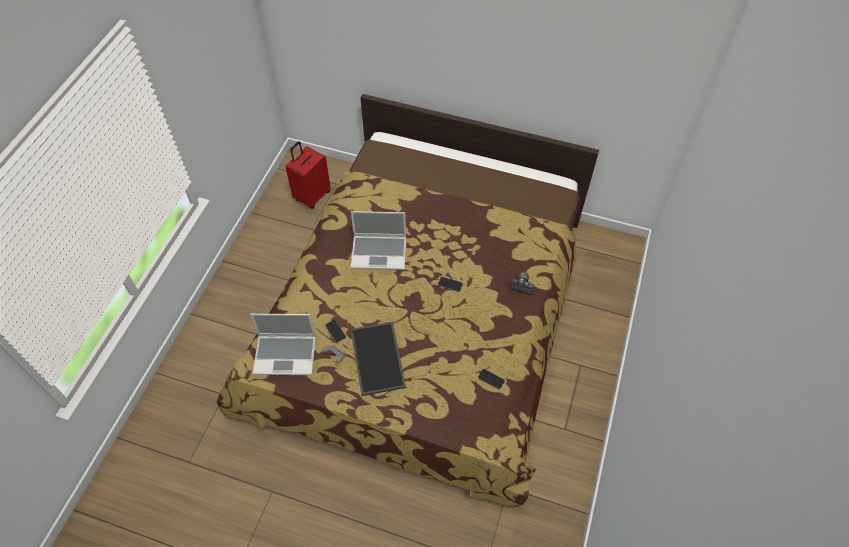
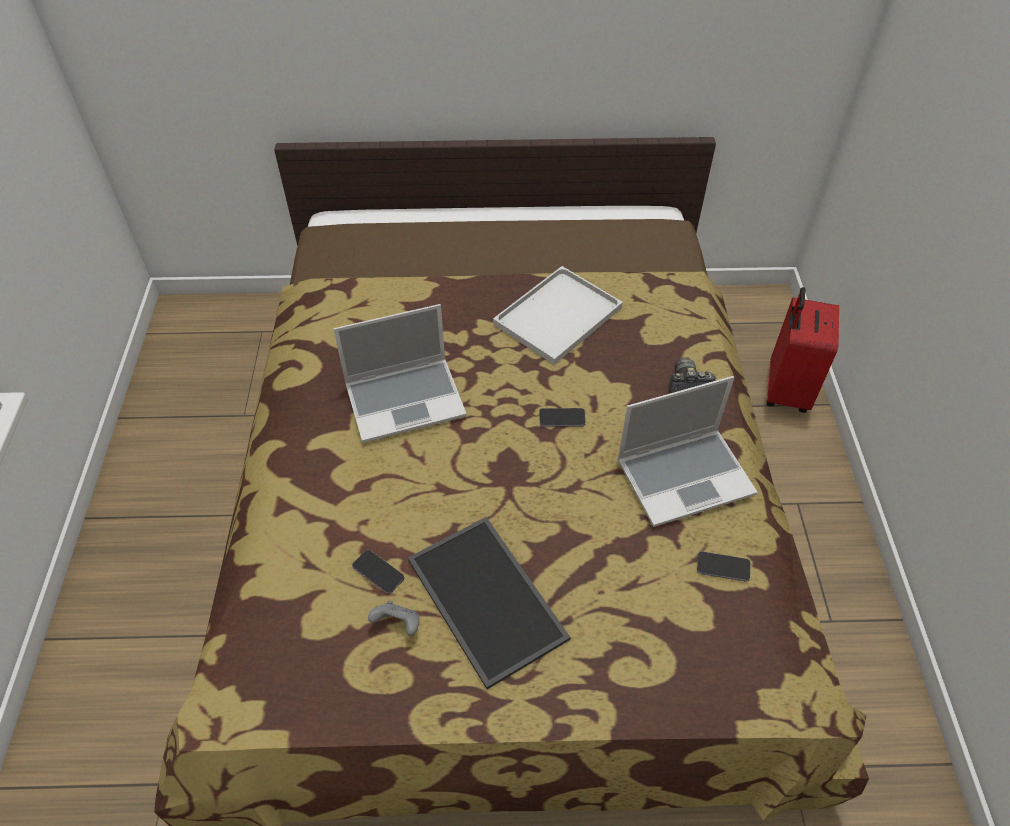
camera: 20 degrees left, 5 degrees down
(286, 354) = (290, 655): laptop -> laptop (685, 476)
(312, 196) = (224, 361): red suitcase -> red suitcase (785, 391)
(474, 228) = (558, 314): none -> white tray

